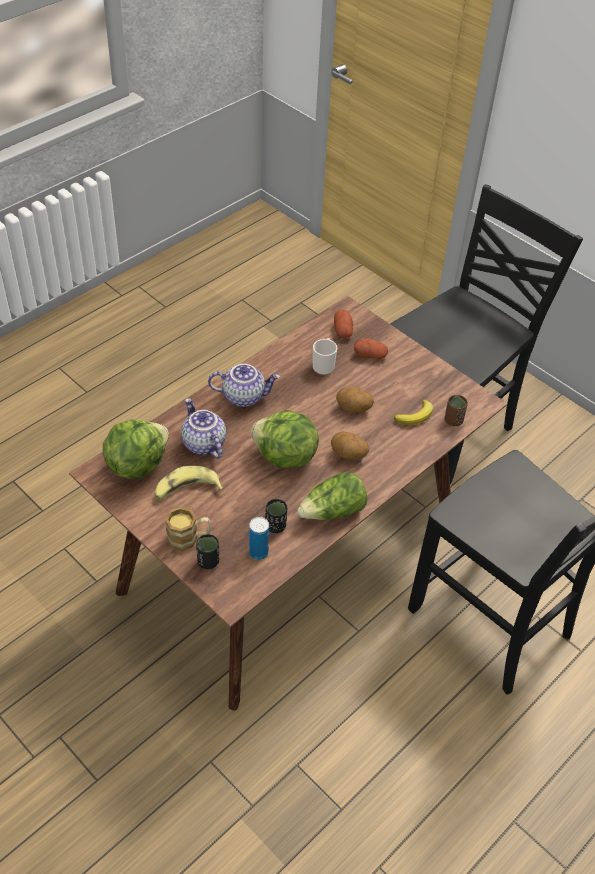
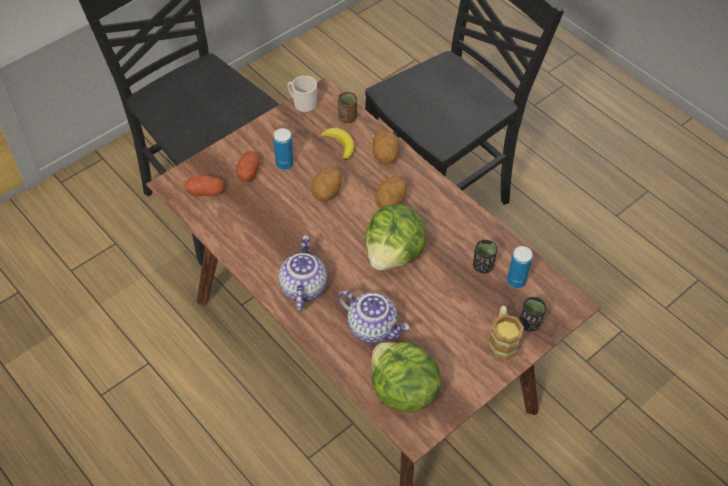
camera: 85 degrees left, 5 degrees up
(186, 490) = (439, 342): banana -> none
(203, 444) = (373, 327): teapot -> teapot turned 120 degrees counterclockwise
(324, 365) = (260, 212): mug -> mug (302, 104)
(333, 511) = (463, 219): lettuce -> none
(384, 378) = (284, 164): none -> can
(407, 450) = (385, 156): none -> potato

